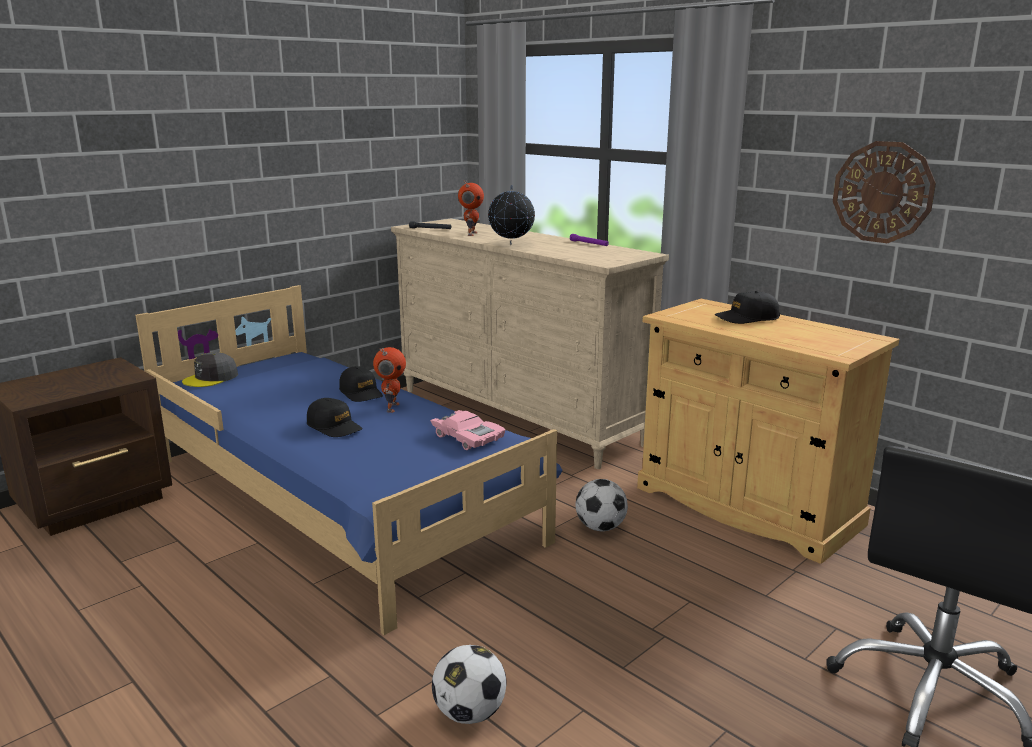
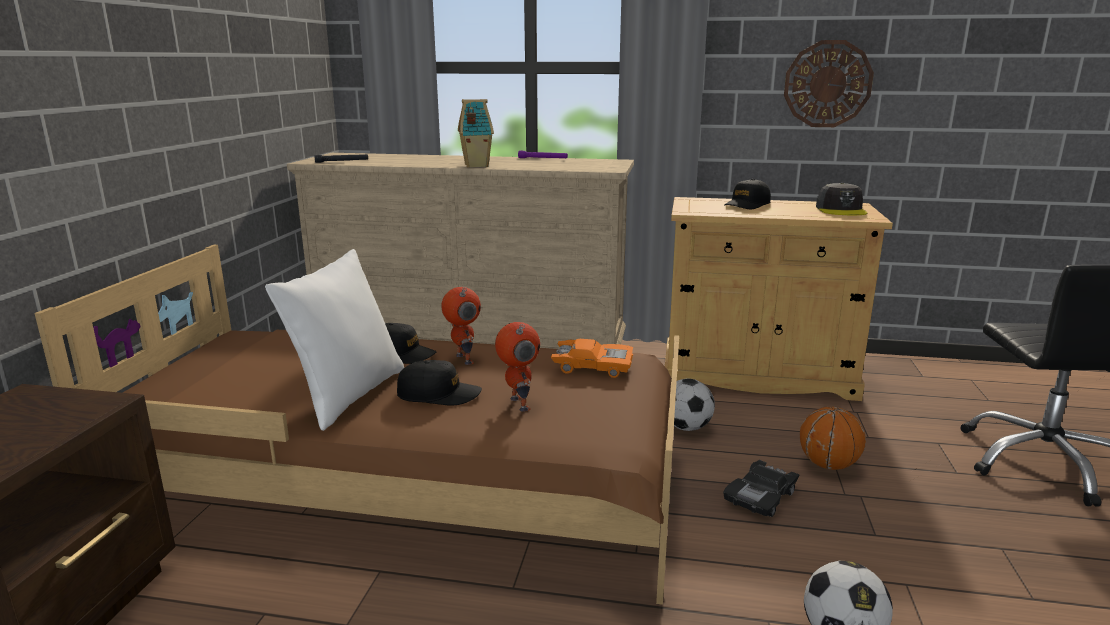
camera: 35 degrees left, 0 degrees up
(211, 378) = (164, 384): grey cap -> grey cap (841, 210)
(286, 412) = (348, 395): none -> white pillow
(341, 499) = (410, 487): blue bed -> brown bed
(467, 437) = (593, 366): pink toy car -> orange toy car
(471, 234) = (403, 162): toy robot -> toy robot (518, 404)
(511, 245) = (475, 165): globe -> toy house
(573, 601) = (761, 497): none -> black toy car
(678, 602) = (828, 465): none -> basketball

